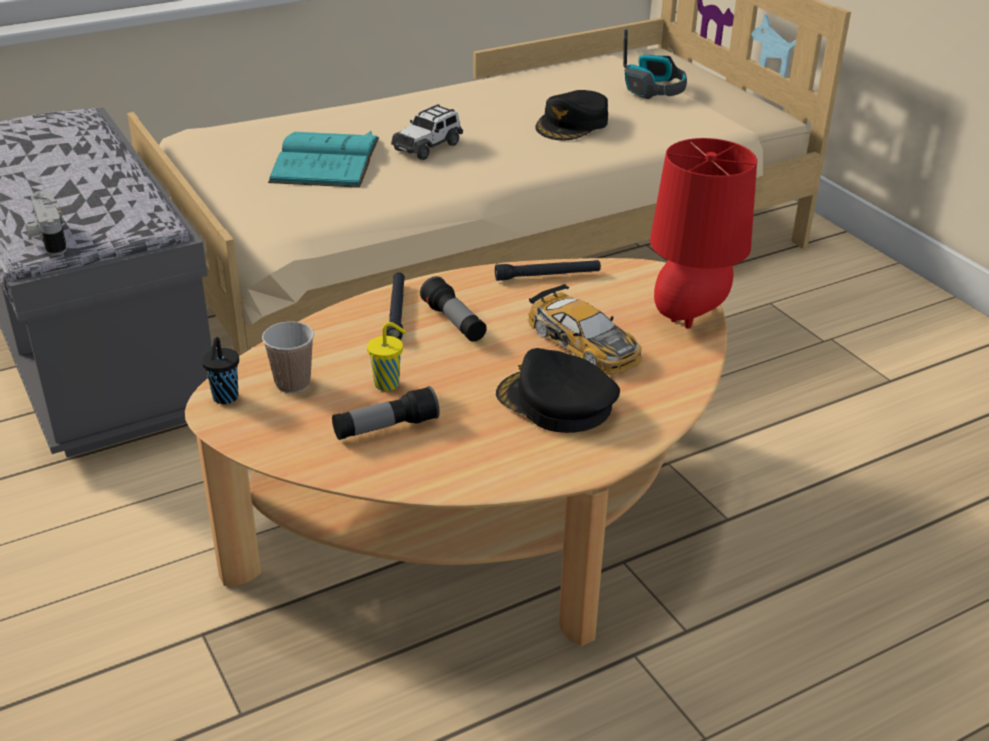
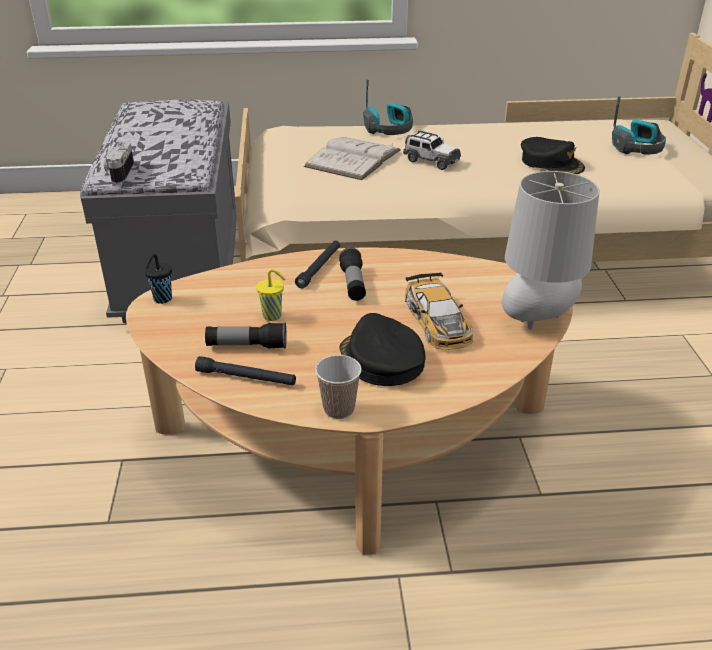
camera: 25 degrees right, 0 degrees up
(292, 383) = (211, 300): cup -> cup (339, 409)
(325, 160) = (353, 158): turquoise book -> white book
(341, 111) = (389, 129): none -> headphones
(428, 146) = (431, 161): toy car -> toy car turned 120 degrees counterclockwise
(547, 276) = (448, 266): black flashlight -> black flashlight (246, 378)
(572, 124) = (551, 163): black cap -> black cap turned 105 degrees counterclockwise
(690, 318) = (537, 322): red table lamp -> grey table lamp

